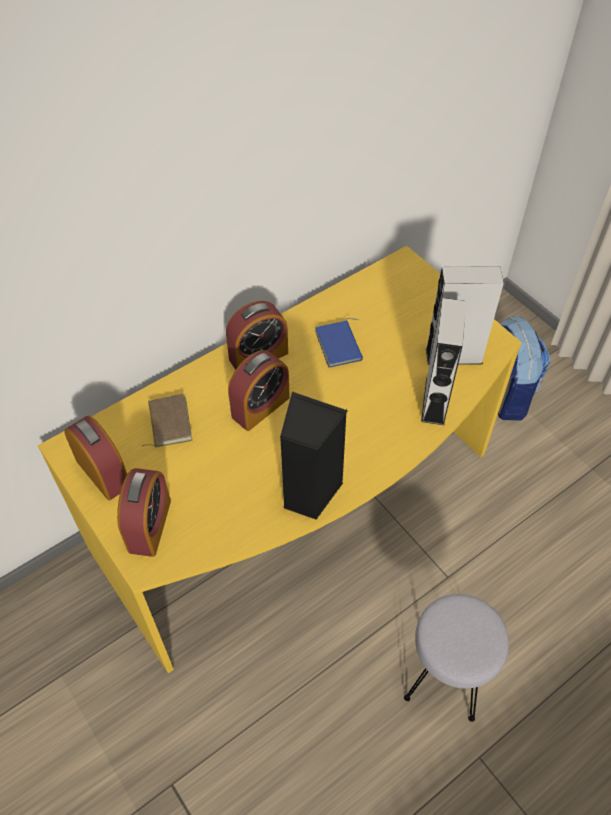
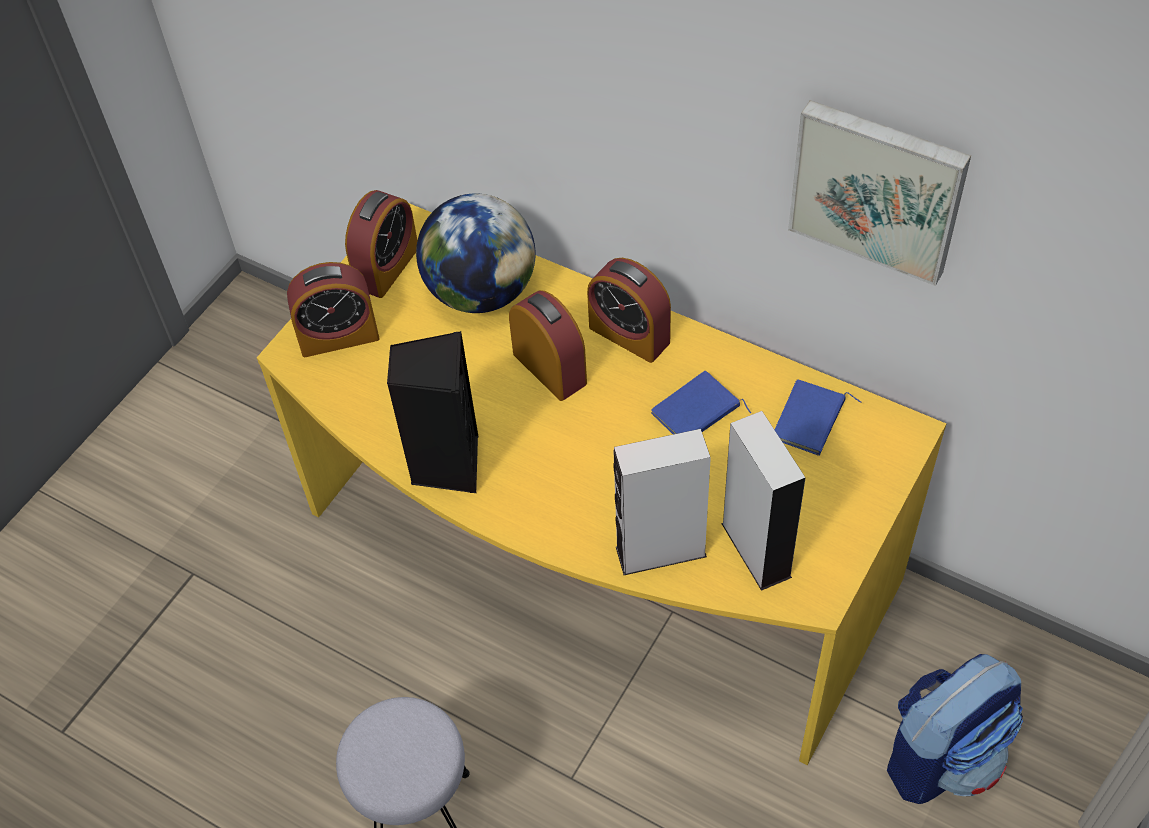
camera: 70 degrees right, 0 degrees up
(168, 423) = (481, 292): brown book -> globe
(260, 407) = (549, 368): alarm clock -> alarm clock turned 150 degrees counterclockwise
(355, 128) = (878, 188): none -> picture
(375, 298) = (810, 421): none -> blue book

